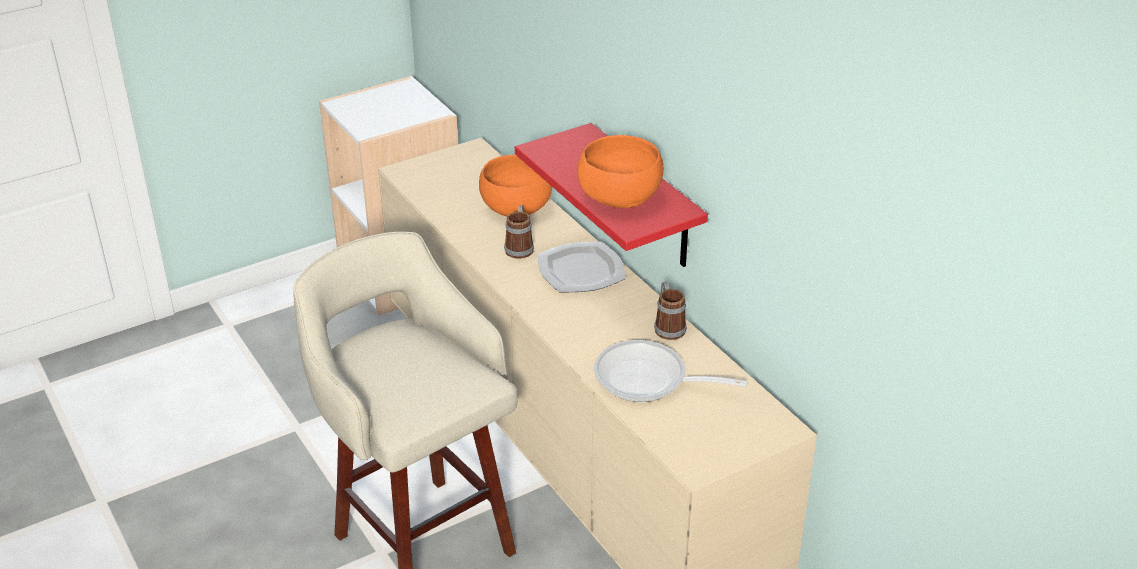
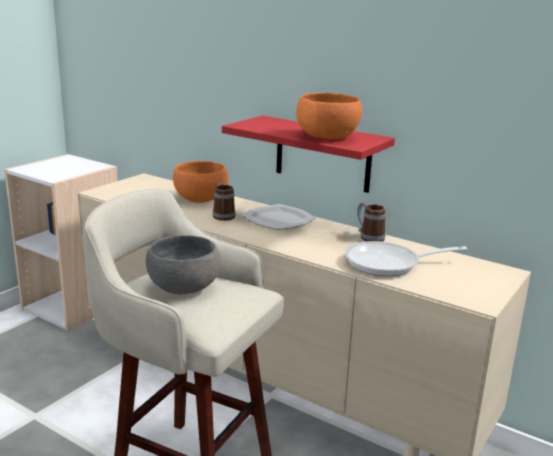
camera: 25 degrees left, 15 degrees down
(408, 356) = (184, 287): none -> grey bowl

